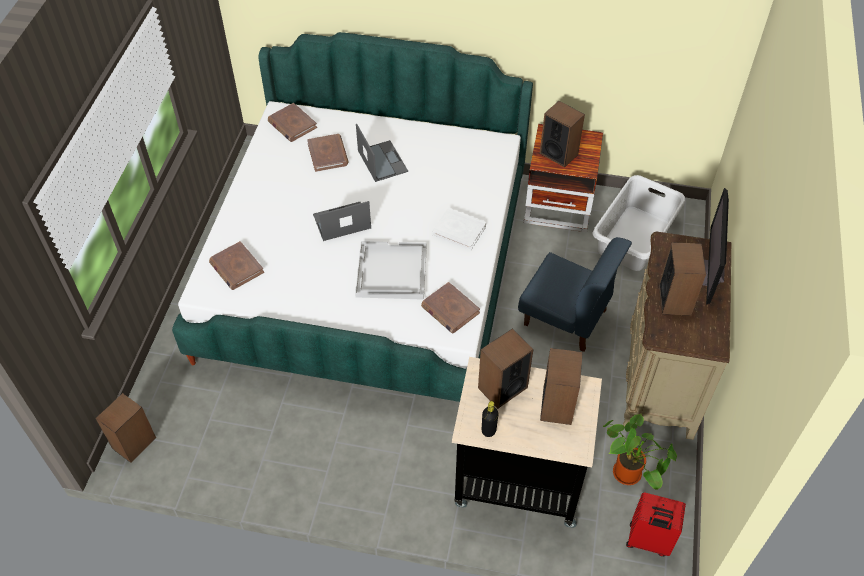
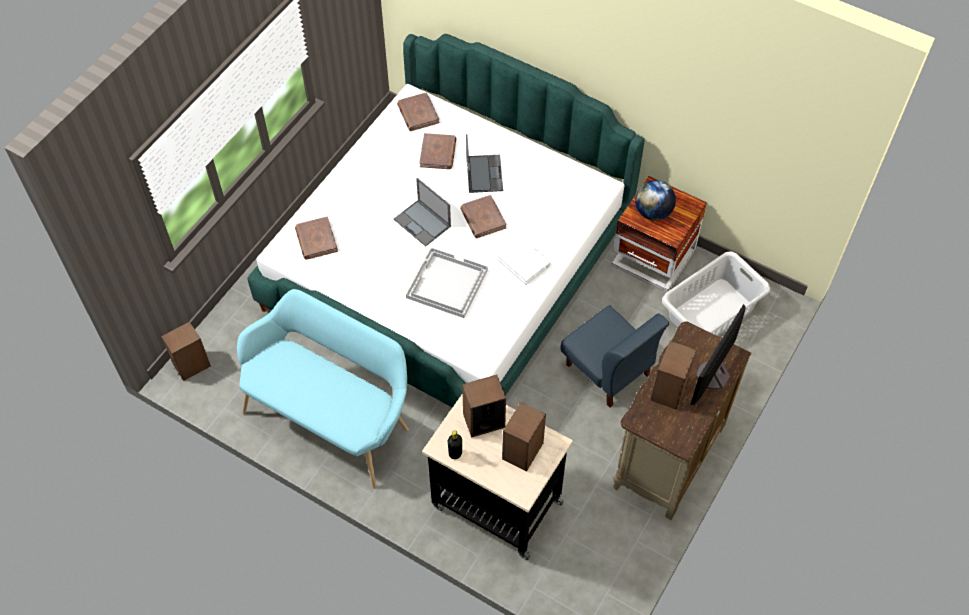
camera: 20 degrees right, 5 degrees up
(310, 449) = (332, 417): none -> turquoise bench
(341, 222) = (423, 223): laptop -> laptop turned 135 degrees counterclockwise
(450, 310) = (482, 335): brown book -> brown book (482, 218)
(558, 153) = (653, 212): speaker -> globe
(630, 474) = (598, 531): potted plant -> none
(648, 541) = (586, 594): red suitcase -> none

